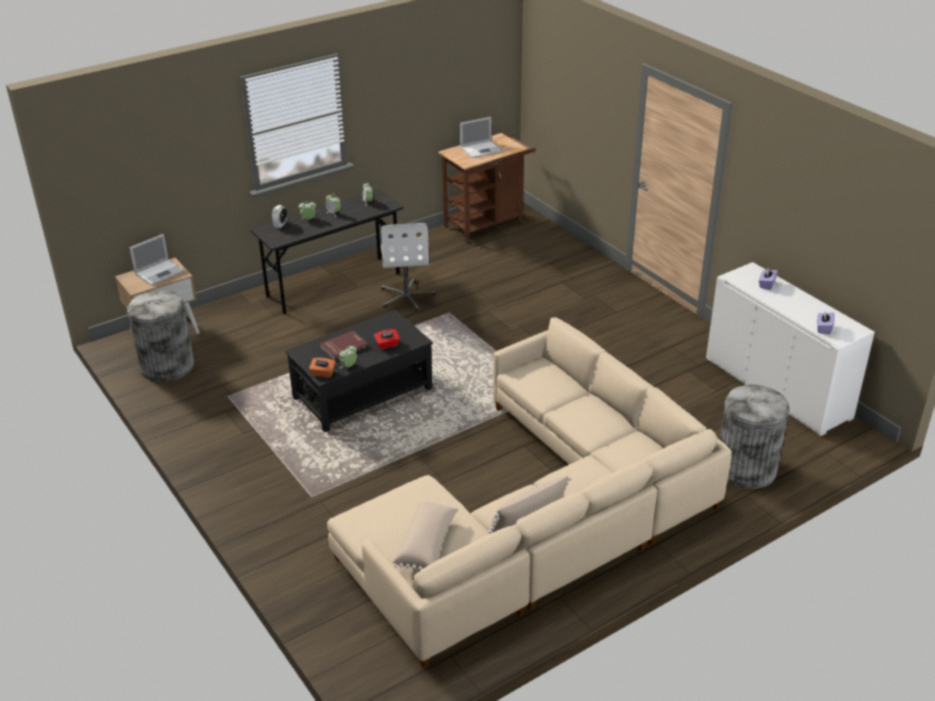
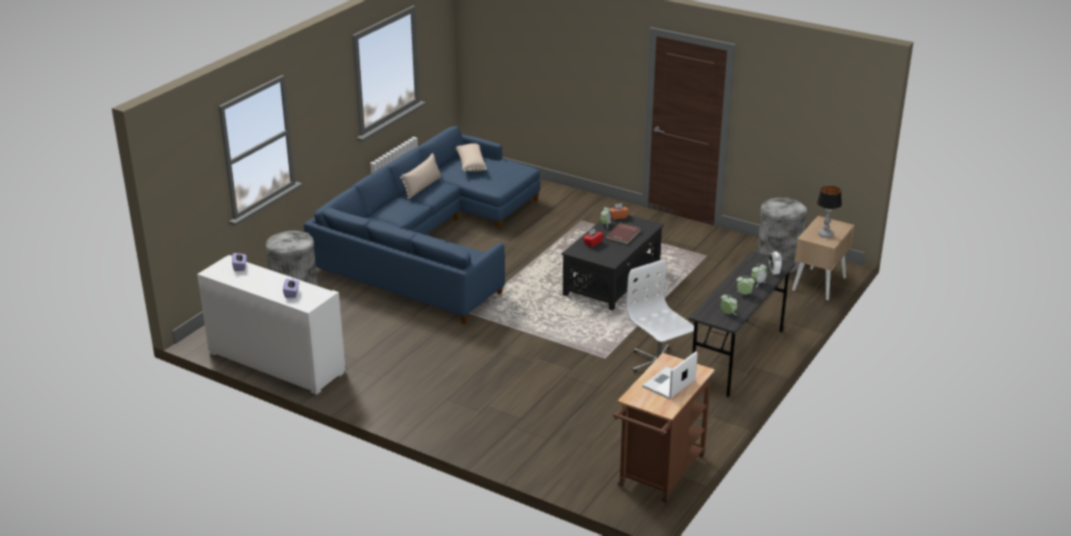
camera: 155 degrees right, 5 degrees down
(160, 272) = (825, 235): laptop -> table lamp
(538, 517) = (429, 242): beige sofa -> blue sofa

